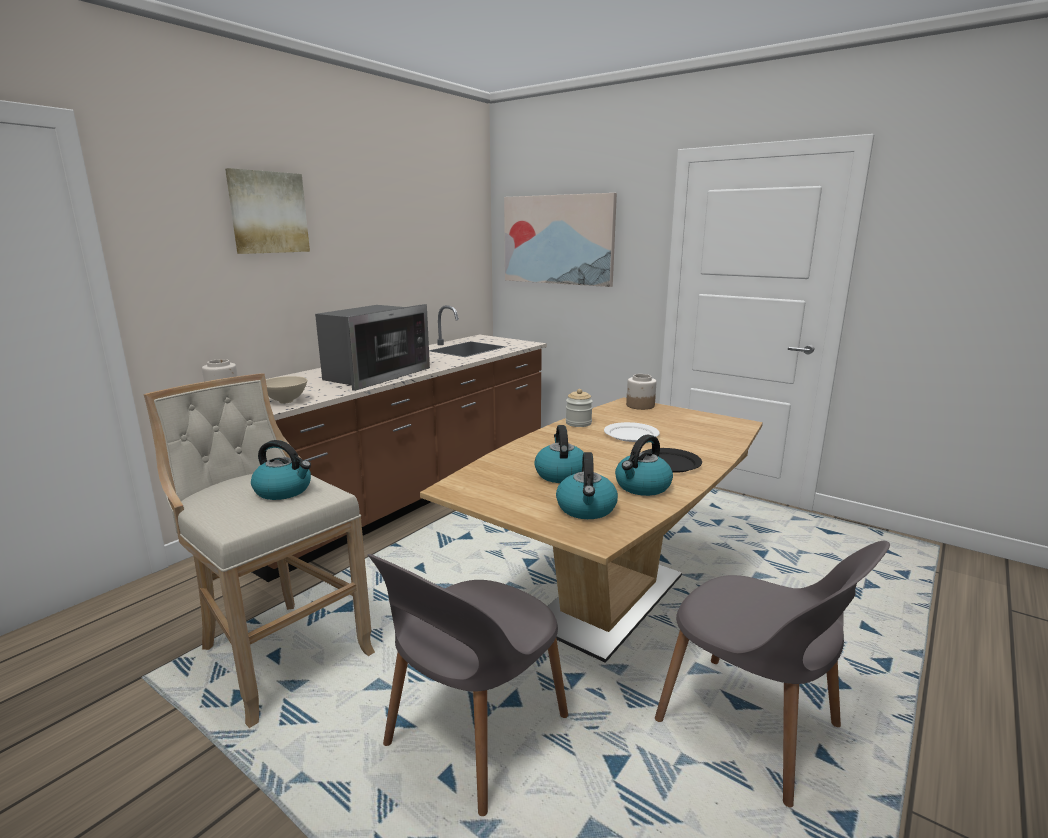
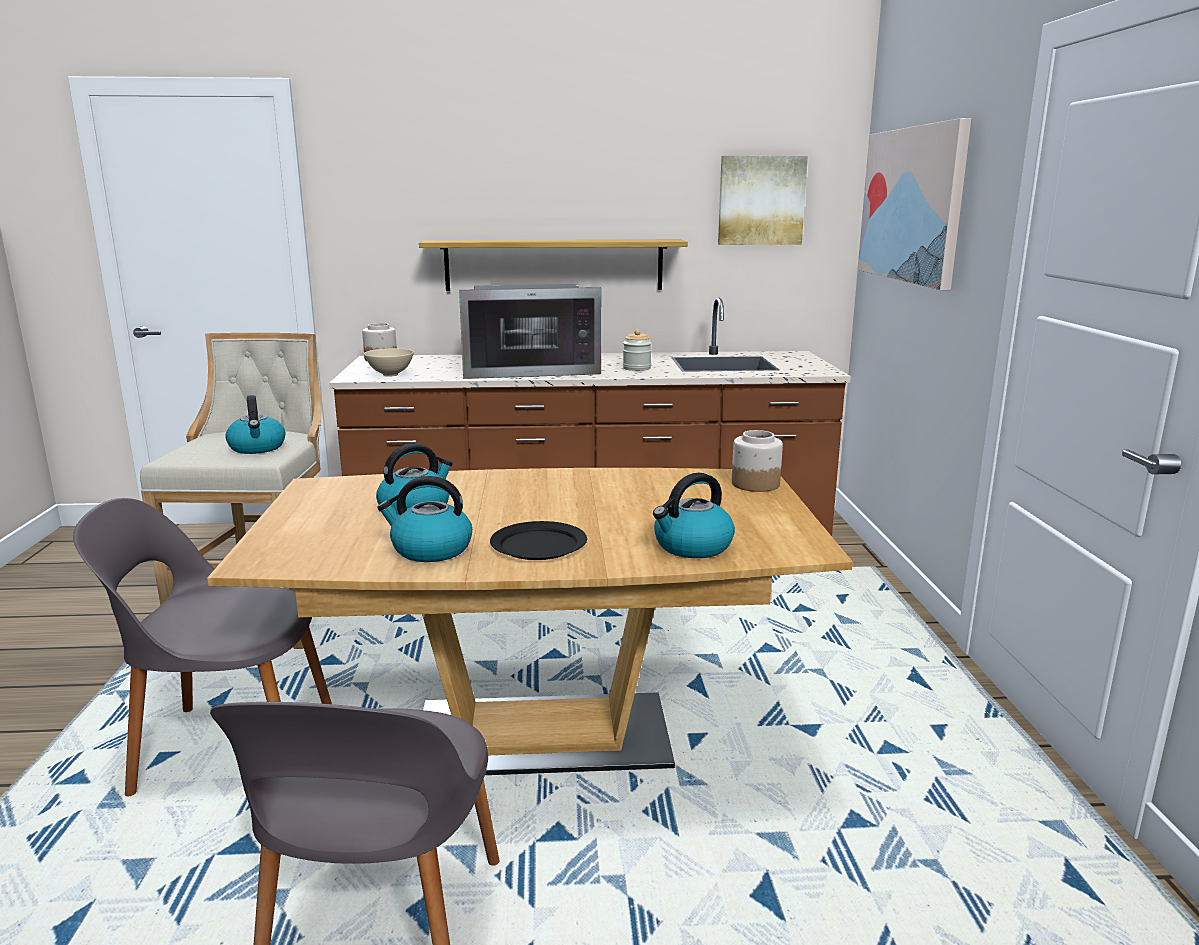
camera: 50 degrees right, 0 degrees up
(268, 212) = (473, 168): picture -> picture (761, 200)
(334, 292) = (554, 265): none -> shelf
(578, 423) = (608, 476): jar -> jar (636, 368)
(586, 509) = (327, 542): kettle -> kettle (692, 547)
(631, 435) = (615, 506): white plate -> none

